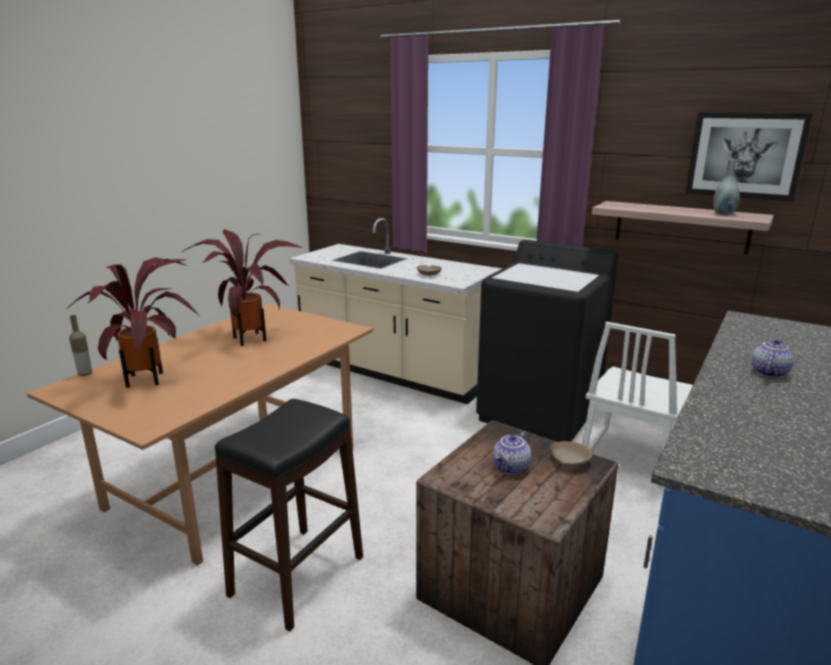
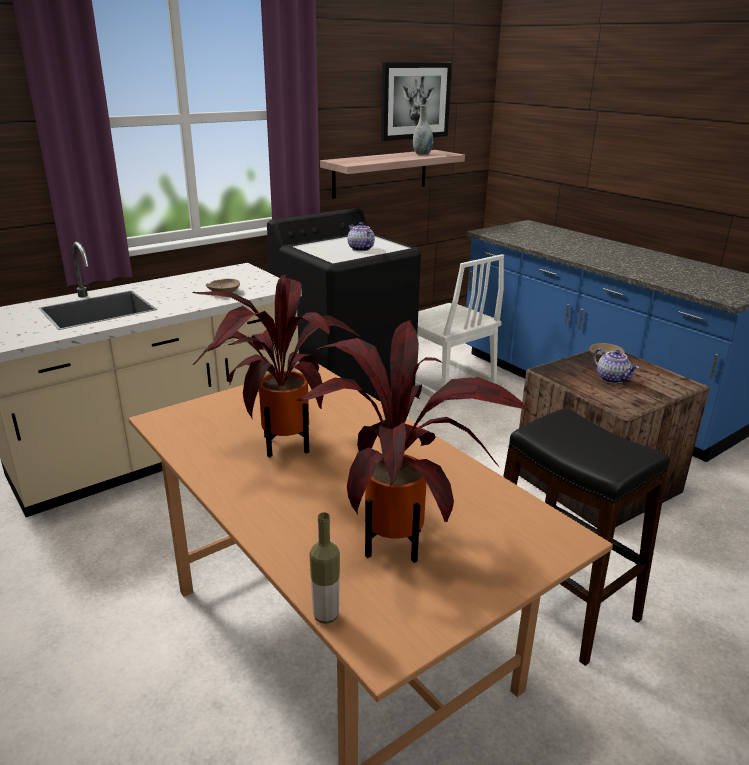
camera: 70 degrees left, 5 degrees up
(768, 372) = (590, 251): teapot -> teapot (360, 249)

